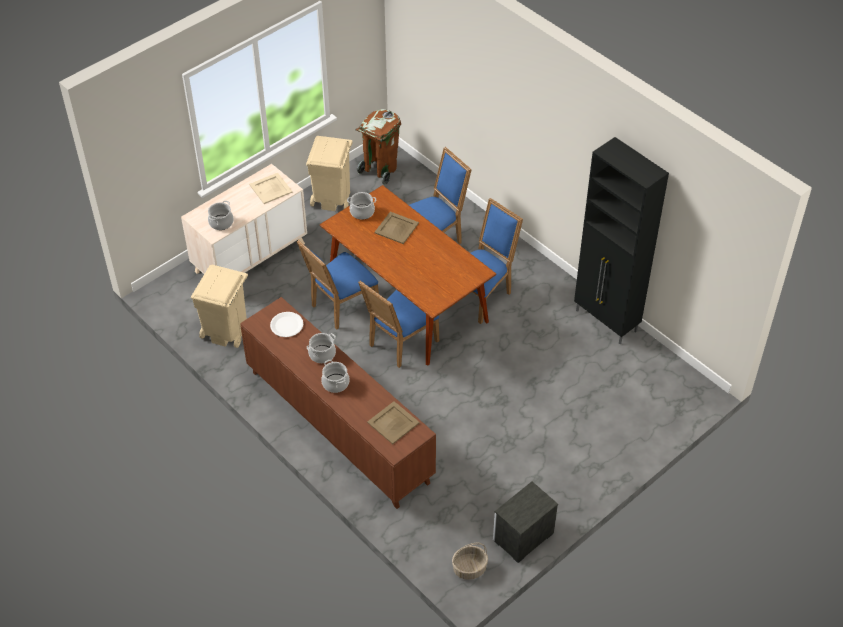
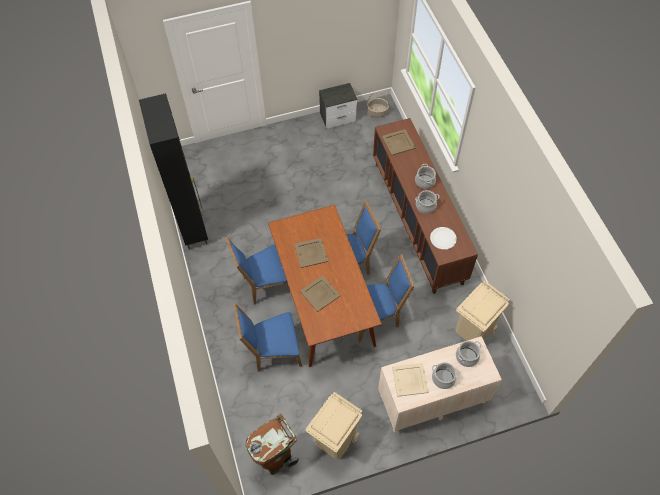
camera: 155 degrees left, 10 degrees up
(362, 212) = (340, 322): cooking pot -> cooking pot (443, 378)
(428, 260) = (311, 252): none -> beige tray

